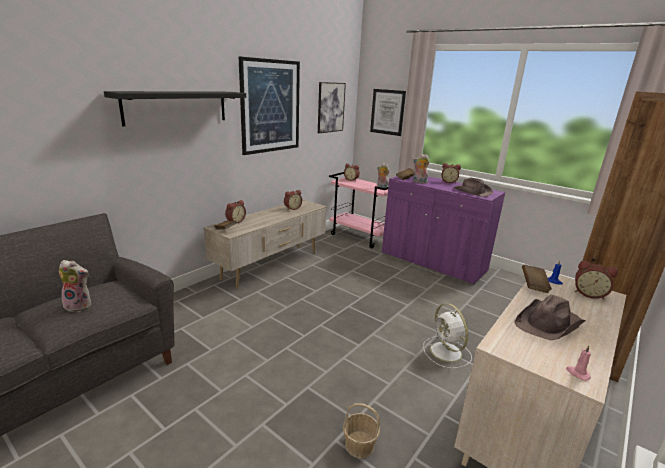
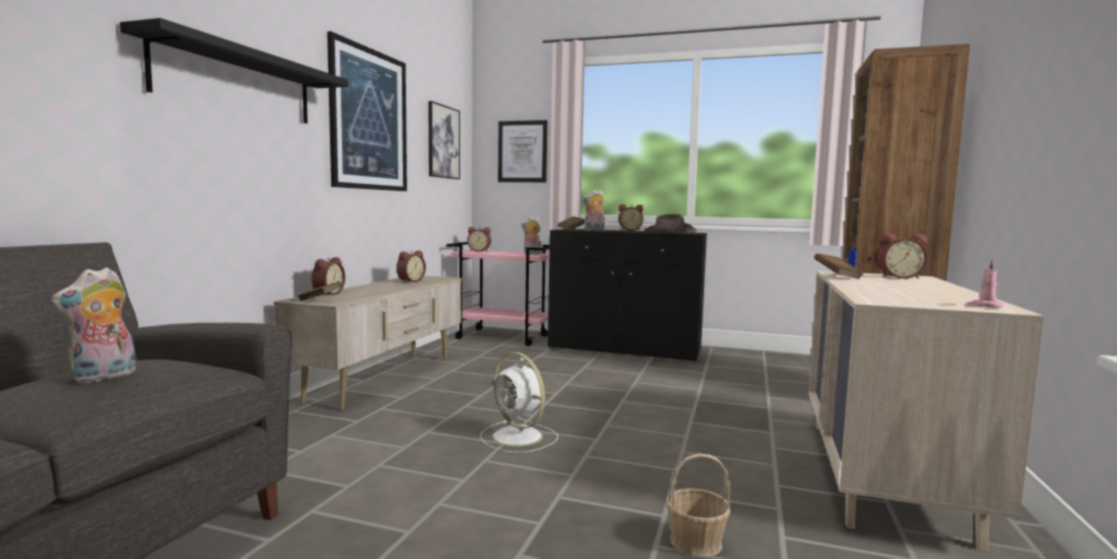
camera: 20 degrees left, 15 degrees down
(80, 305) = (103, 377): plush toy -> plush toy turned 135 degrees clockwise
(432, 262) = (624, 350): purple cabinet -> black cabinet
(446, 353) = (723, 427): white fan -> white fan (519, 437)
(549, 323) = (898, 289): brown hat -> none

